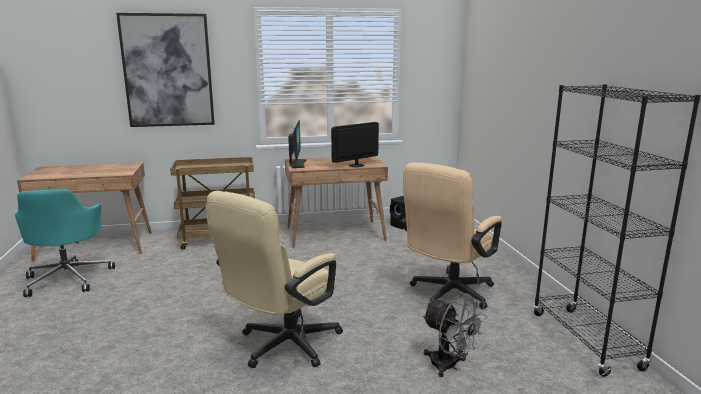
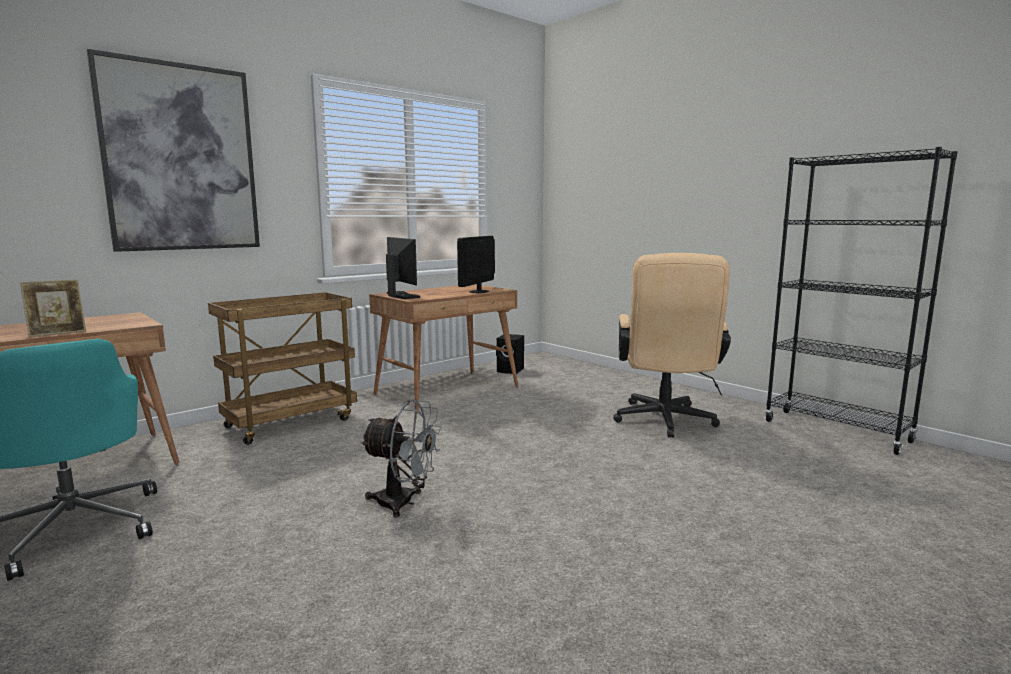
camera: 30 degrees left, 5 degrees down
(83, 175) = (58, 333): none -> picture frame
(282, 347) = (583, 519): beige office chair -> none
(449, 366) = (778, 483): grey fan -> grey fan (404, 503)

